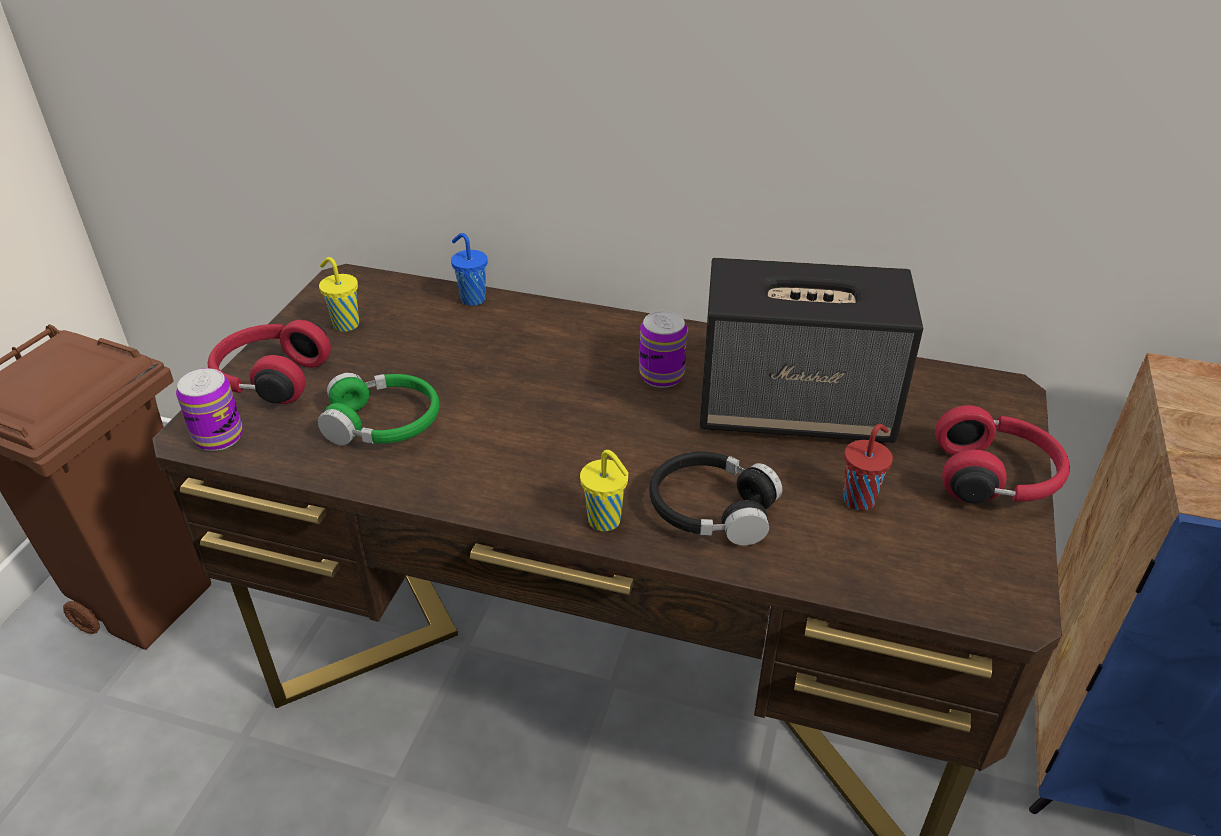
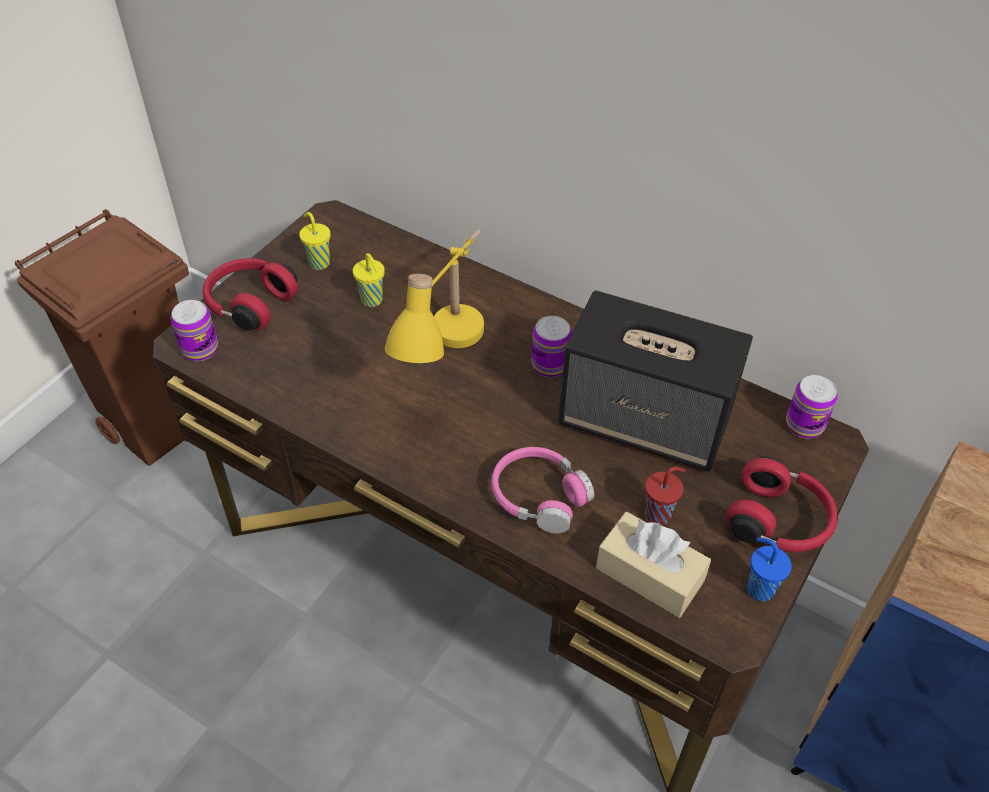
camera: 15 degrees right, 10 degrees up
(383, 423) = (321, 363): green headphones -> none
(472, 299) = (425, 257): blue cup -> blue cup (759, 588)
(539, 389) = (448, 357): none -> yellow table lamp
(606, 521) = (456, 487): yellow cup -> yellow cup (372, 301)
(711, 509) = (539, 496): black headphones -> pink headphones
(882, 565) = (649, 575): none -> beige tissue box
(967, 380) = (804, 425): none -> can

